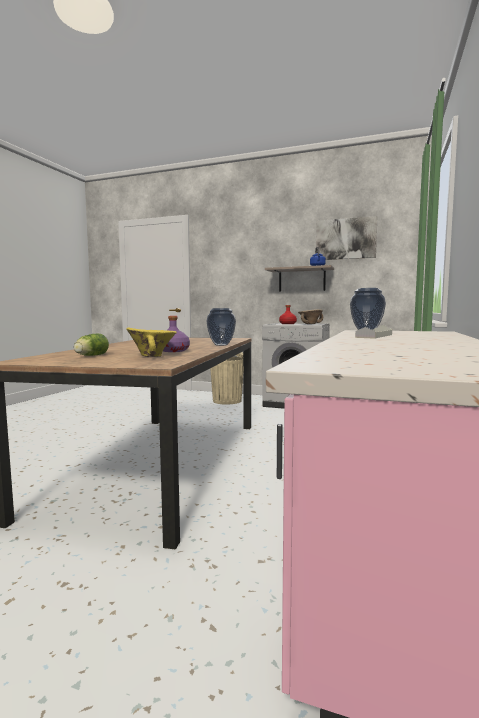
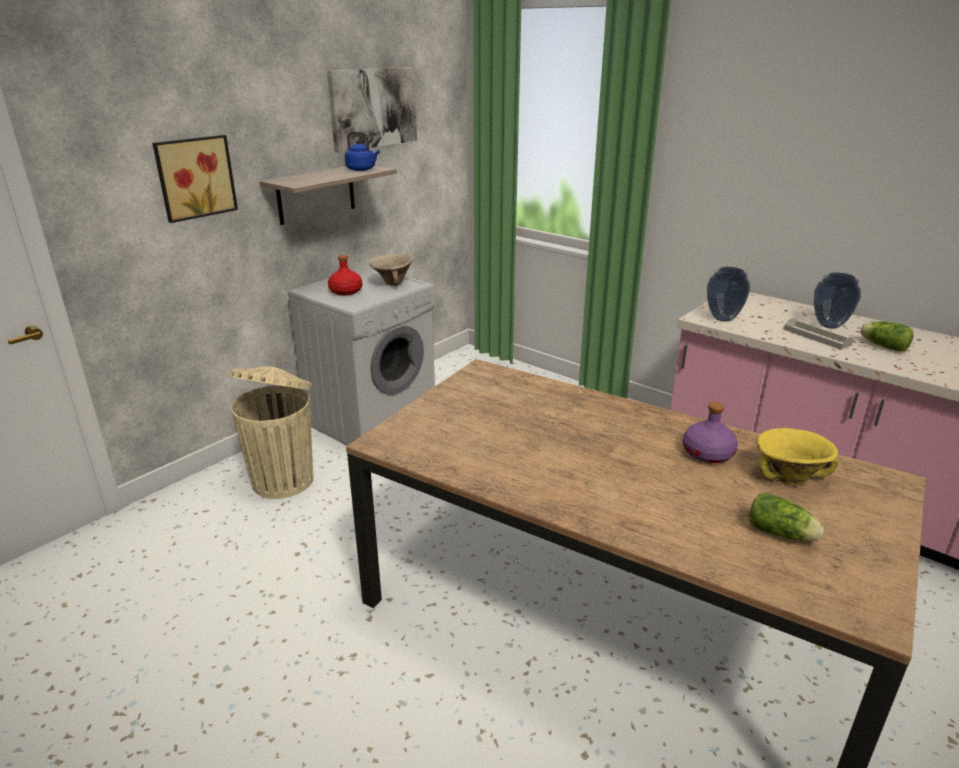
camera: 70 degrees left, 20 degrees up
(221, 345) = (617, 404): vase -> vase (830, 325)
(243, 265) = (194, 177): none -> picture
(394, 340) = (882, 346): none -> lettuce

